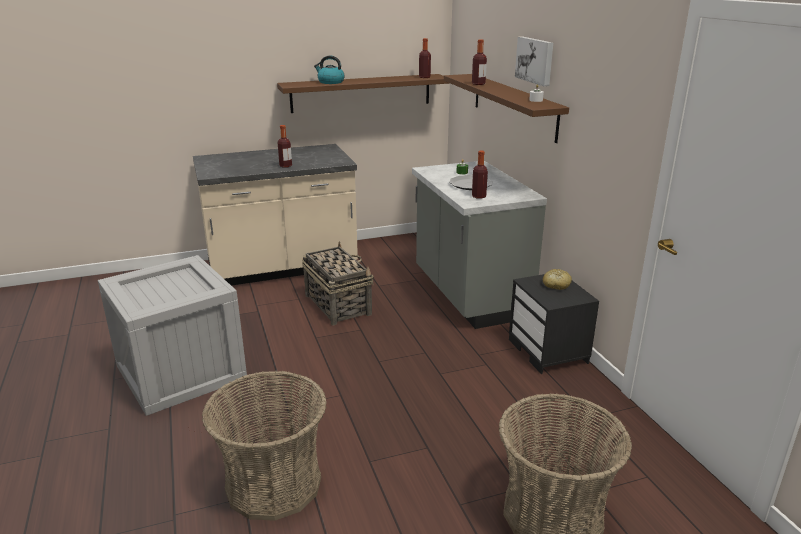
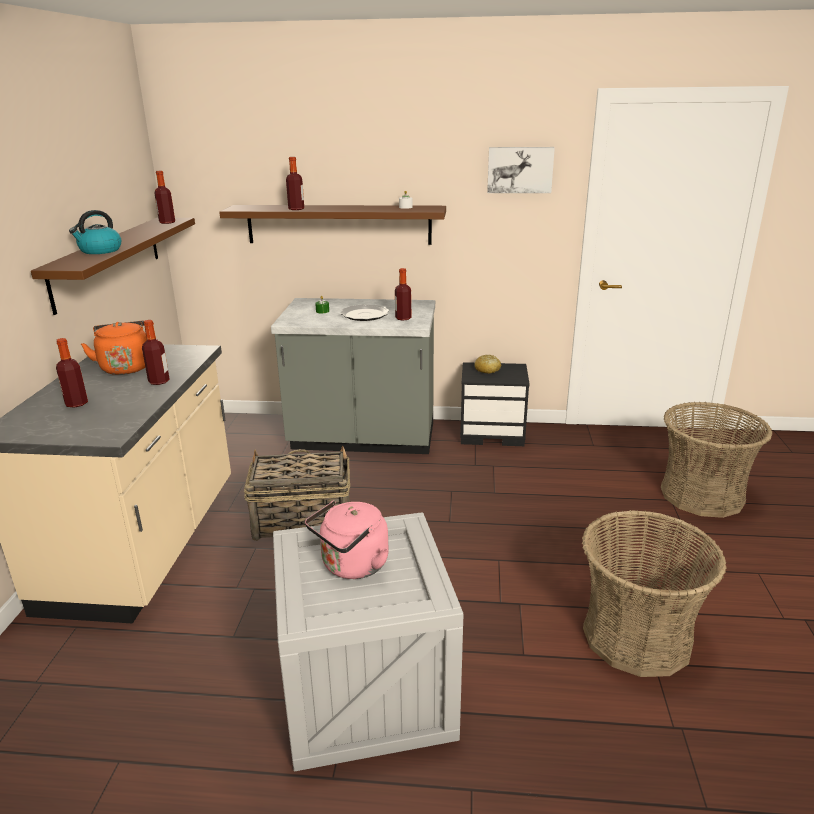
camera: 65 degrees left, 0 degrees up
(174, 285) = (352, 566): none -> pink kettle
(244, 160) = (76, 403): none -> bottle
(301, 155) = (125, 367): none -> orange kettle
(535, 60) = (375, 169): picture -> picture (520, 170)

